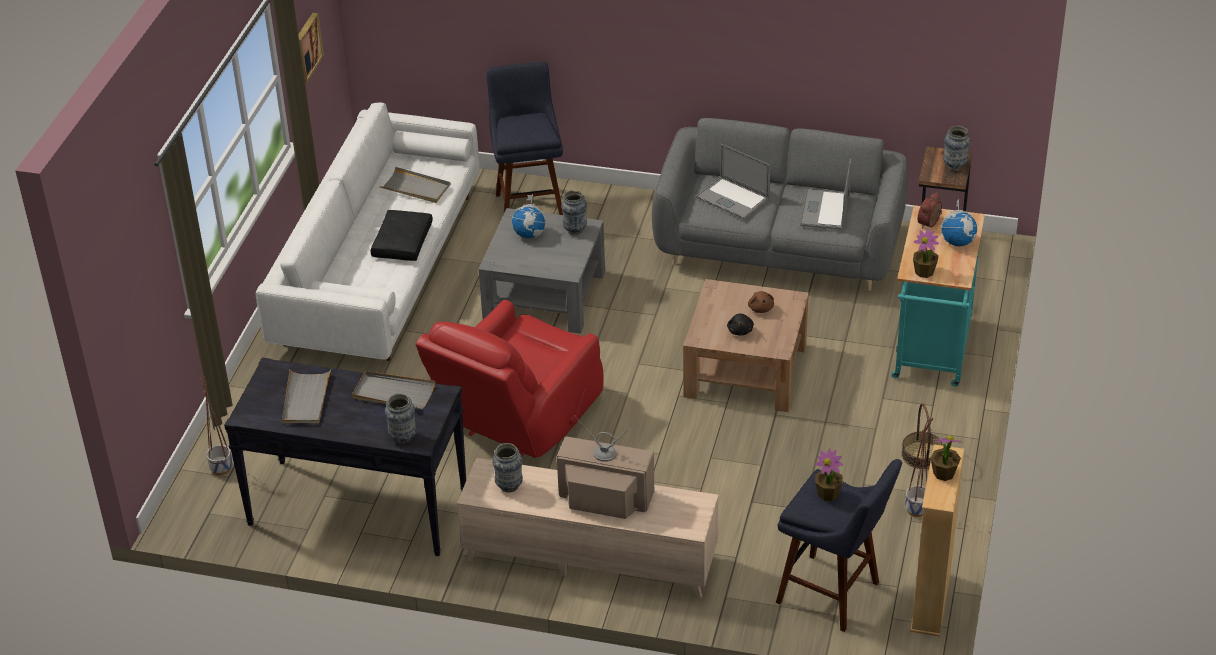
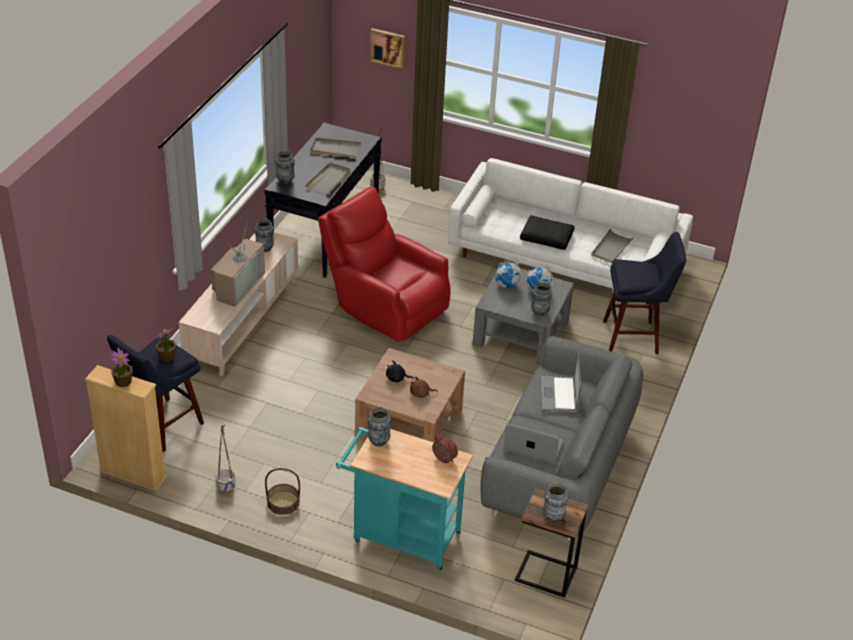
camera: 95 degrees right, 0 degrees up
(306, 47) = (665, 125): picture -> picture (388, 47)
(732, 198) = (558, 394): laptop -> laptop turned 45 degrees counterclockwise
(924, 272) = (379, 441): potted plant -> vase
(958, 242) = (413, 470): globe -> globe (507, 285)

